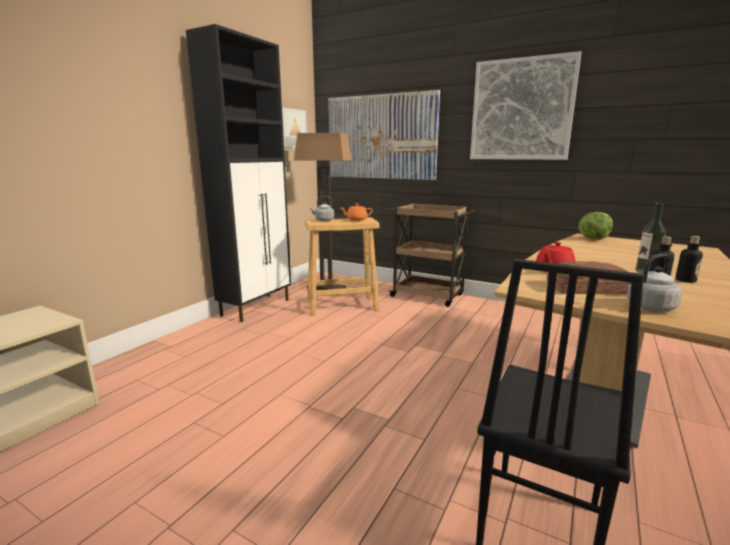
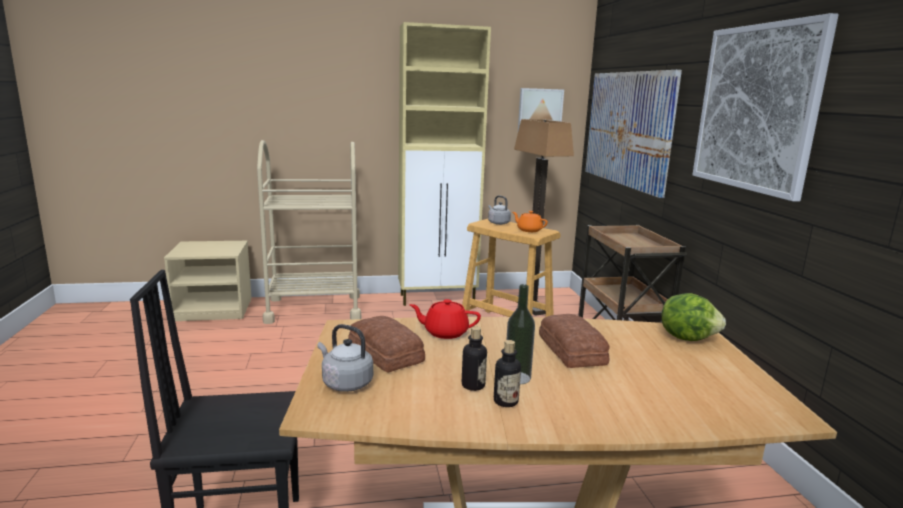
camera: 50 degrees right, 0 degrees up
(164, 358) = (314, 309): none -> beige cart
(257, 307) = (438, 299): black cabinet -> beige cabinet
(602, 255) = (572, 349): none -> bread

